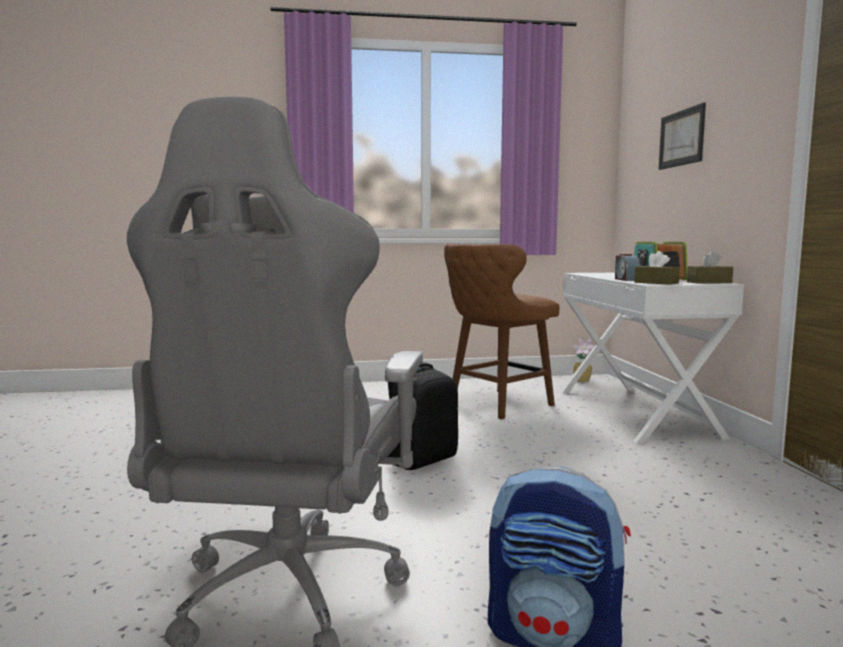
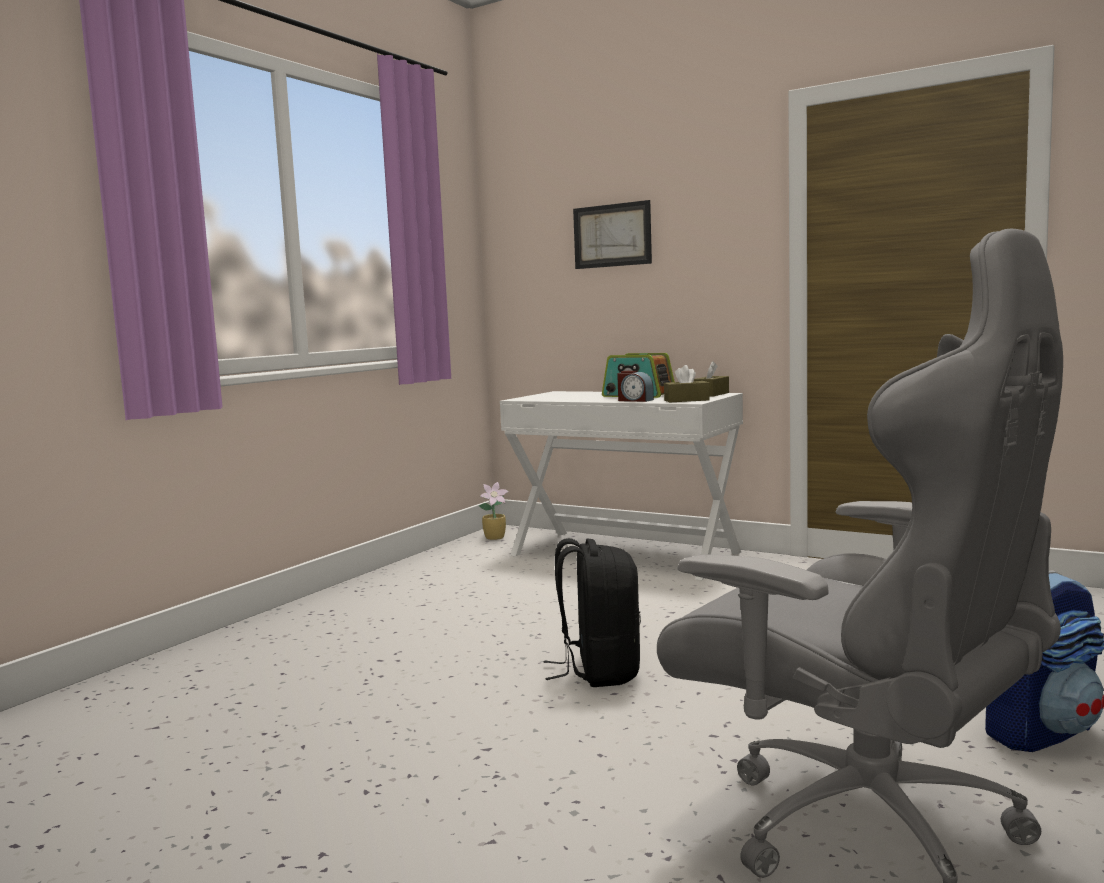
camera: 50 degrees left, 0 degrees up
(497, 405) = (492, 589): brown stool -> none

